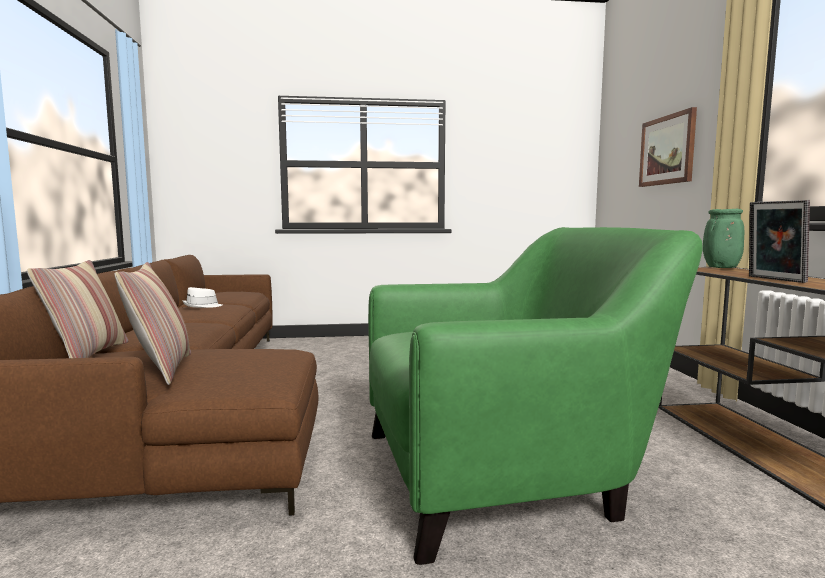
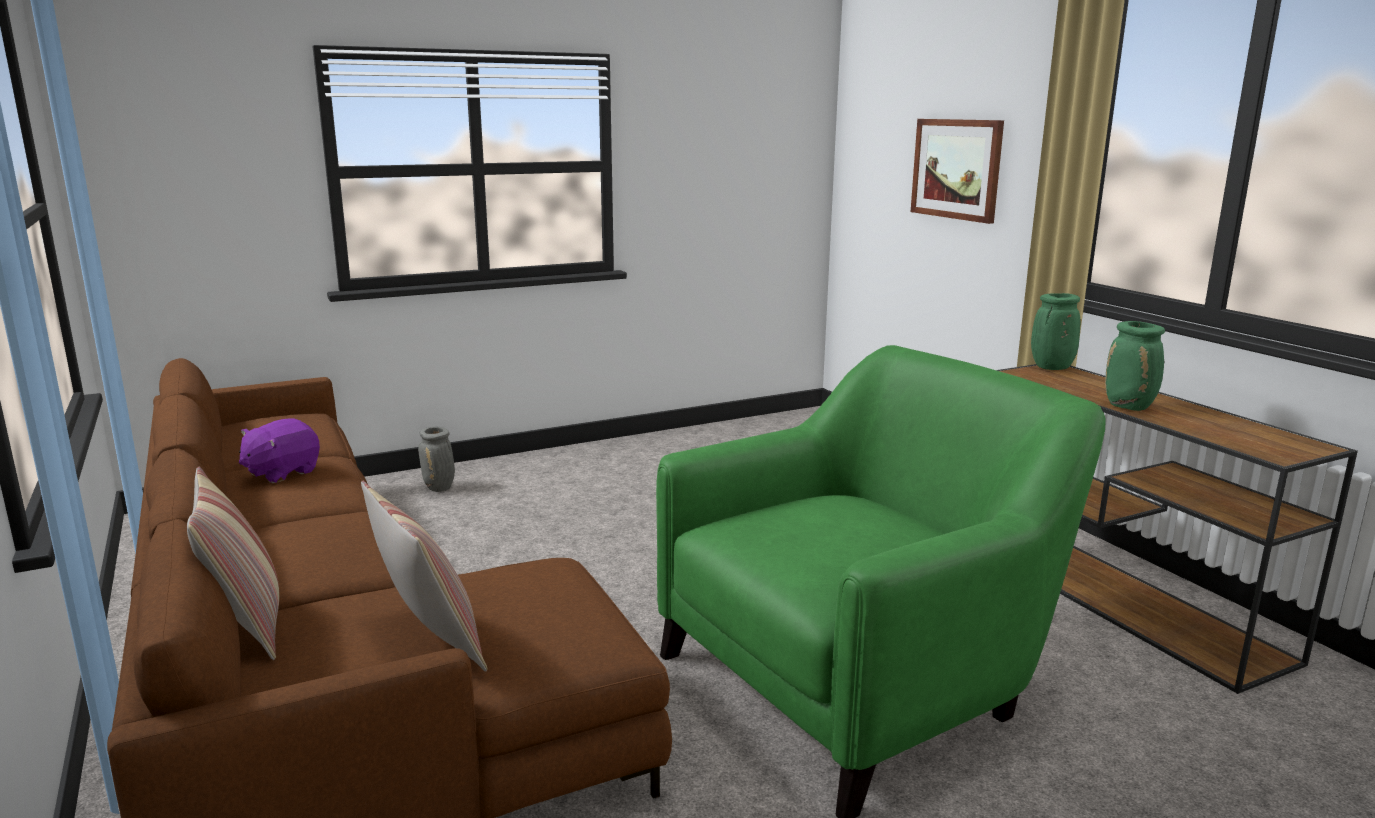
camera: 20 degrees left, 10 degrees up
(202, 306) = (282, 472): white hat -> purple plush toy
(322, 345) = (439, 488): none -> grey vase
(773, 279) = (1130, 407): picture frame -> green vase

